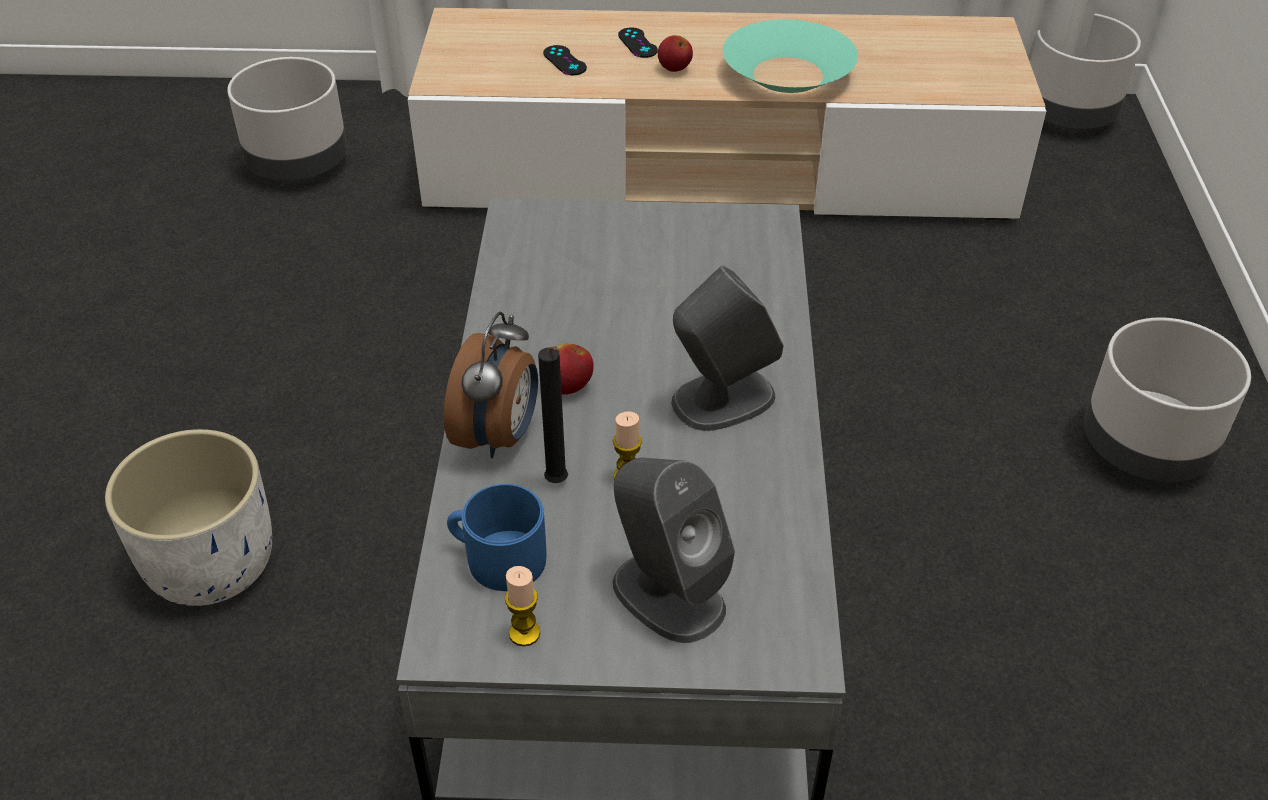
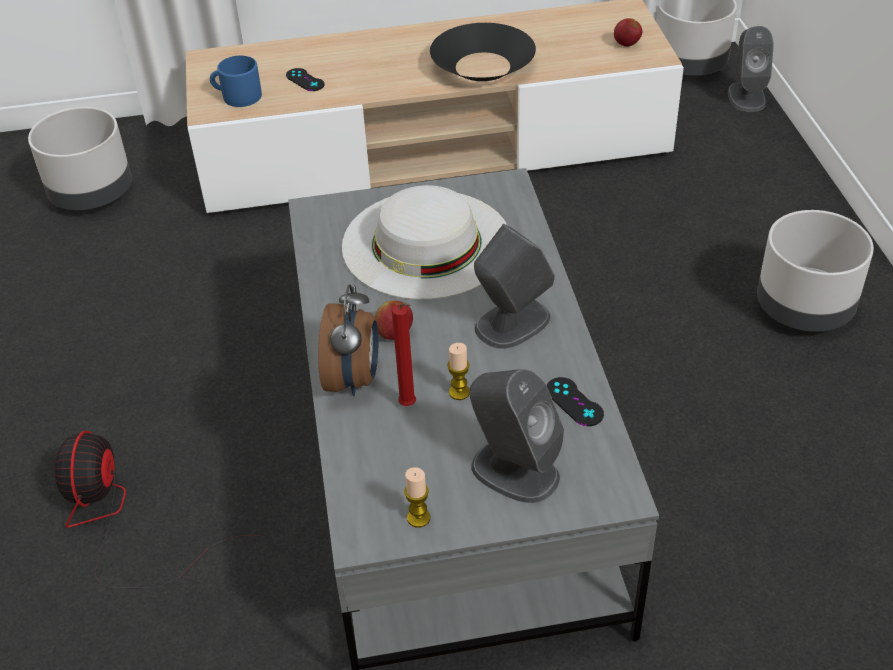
camera: 10 degrees left, 0 degrees up
(211, 563) = (120, 522): white planter -> fan
(497, 557) = (381, 467): blue mug -> blue mug (237, 96)
(558, 484) = (409, 406): black candle -> red candle
(637, 43) = (358, 57): black game controller -> black game controller (574, 402)
(643, 279) = (426, 243): none -> white hat
(674, 69) = (394, 74): apple -> apple (627, 44)
(788, 74) = (483, 66): turquoise bowl -> black bowl
(1133, 164) = (746, 96): none -> grey speaker

